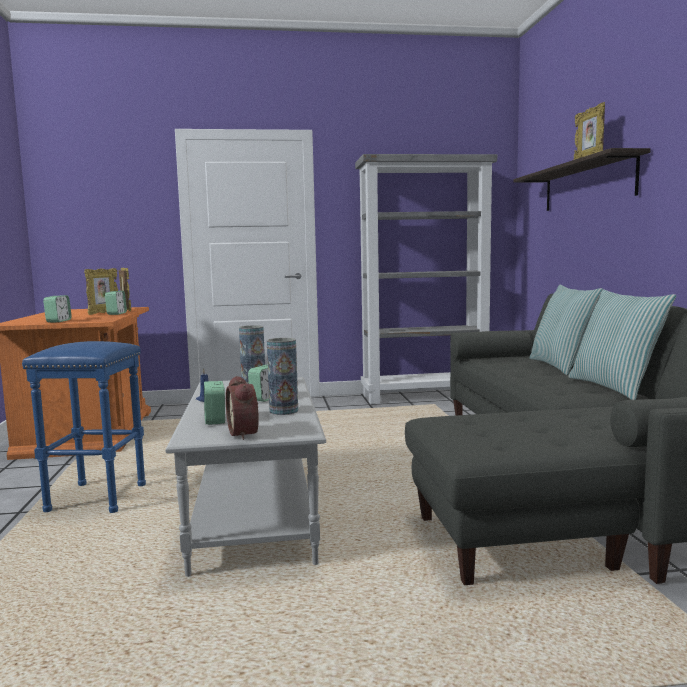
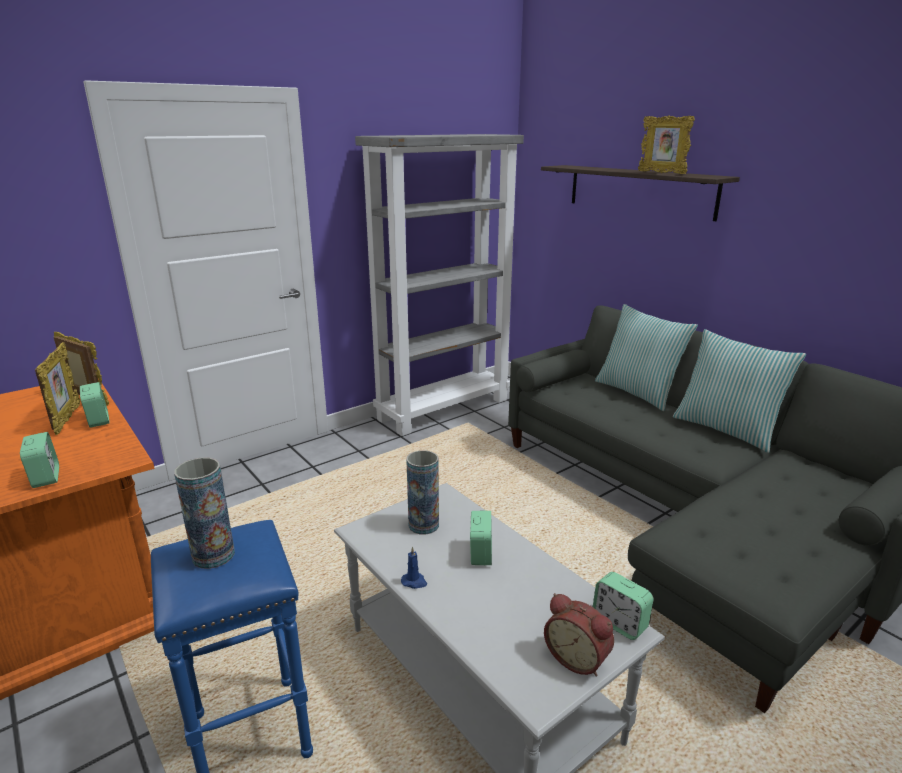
camera: 30 degrees left, 15 degrees up
(215, 420) = (499, 635): alarm clock -> alarm clock (619, 623)
(283, 411) = (542, 583): vase -> vase (213, 555)

